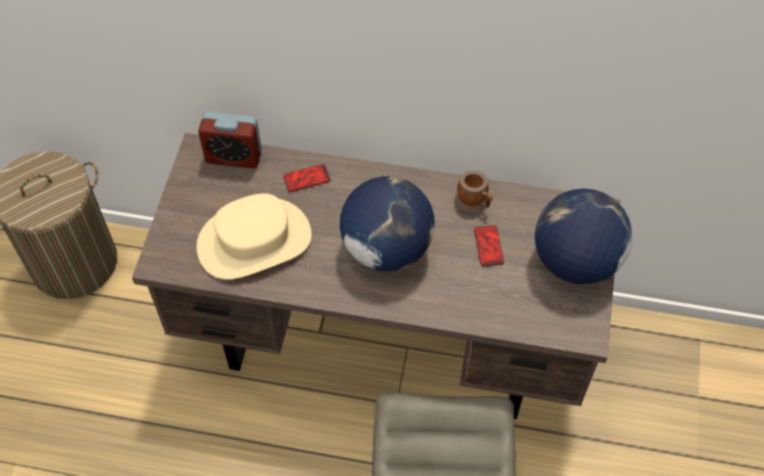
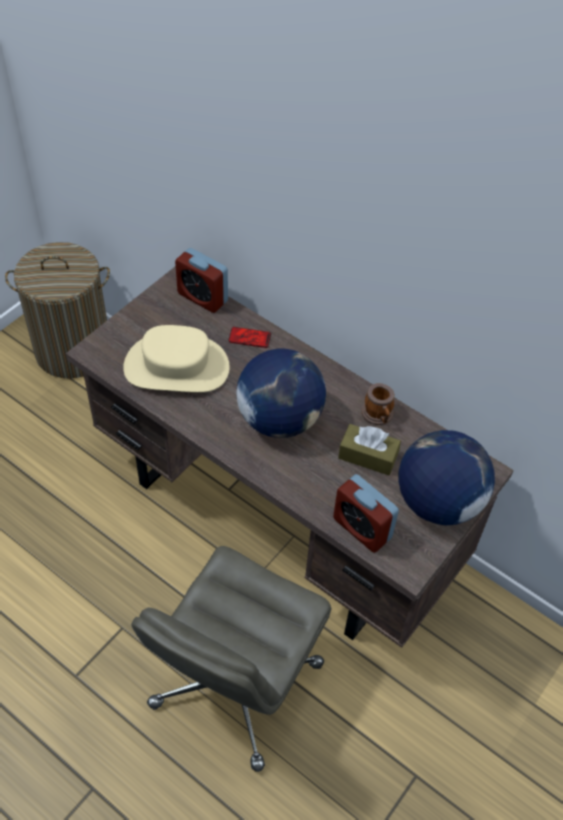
camera: 25 degrees right, 5 degrees down
(488, 246) = (368, 456): phone -> brown tissue box
(525, 318) = (362, 528): none -> alarm clock

